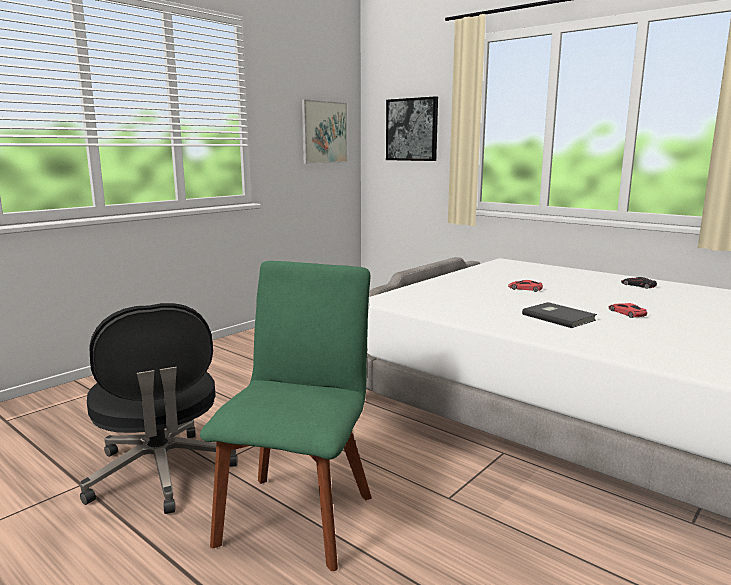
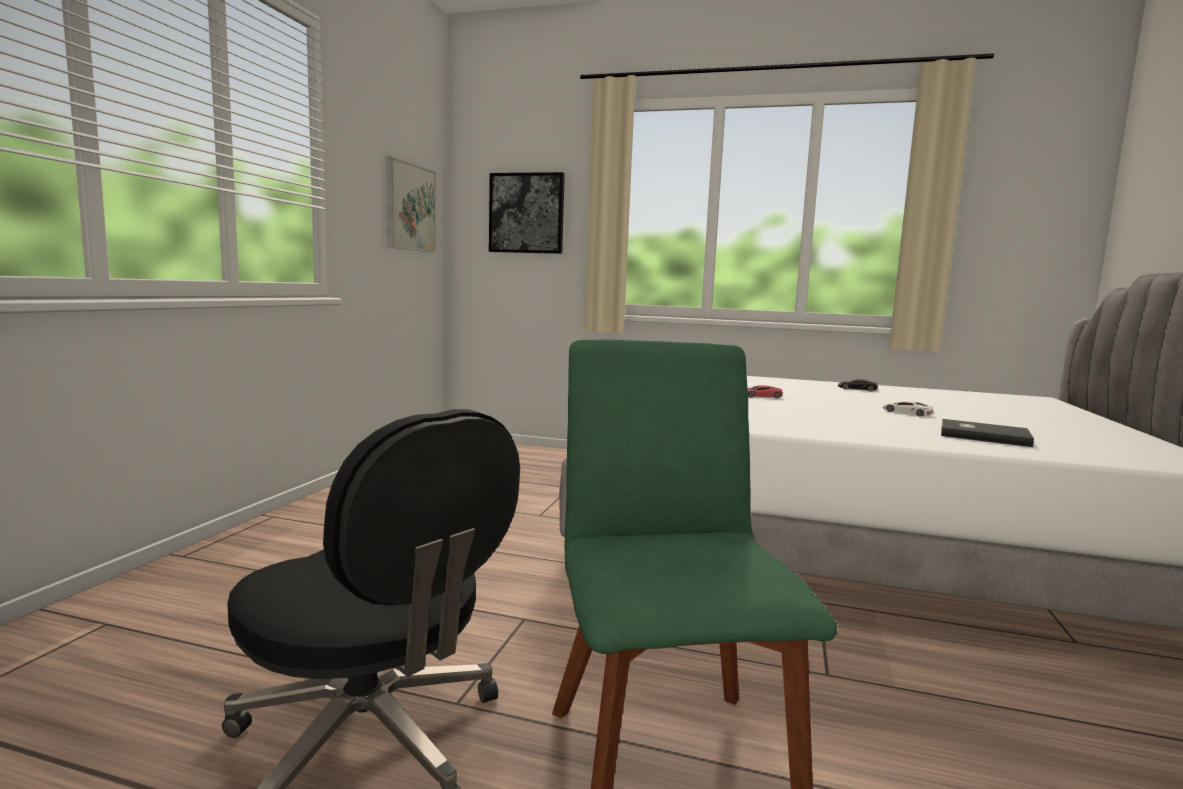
camera: 25 degrees left, 5 degrees down
(558, 316) = (855, 419): grey book -> grey book (982, 435)
(626, 313) = (907, 412): red toy car -> white toy car

